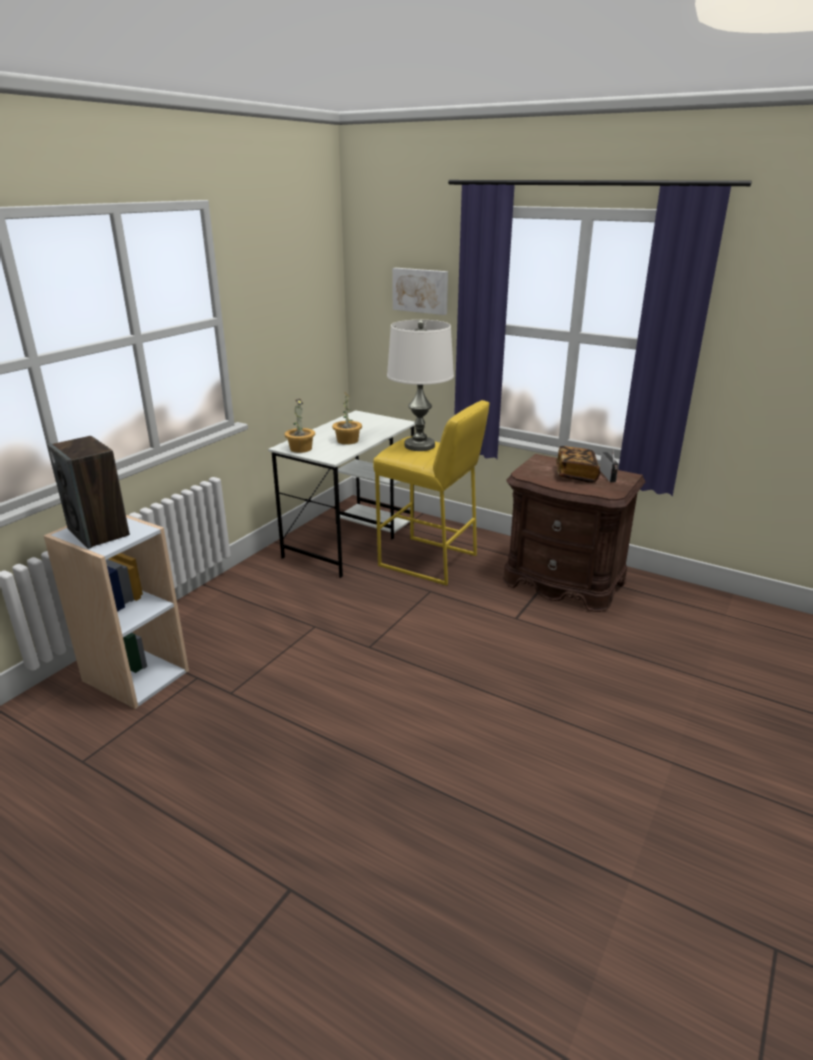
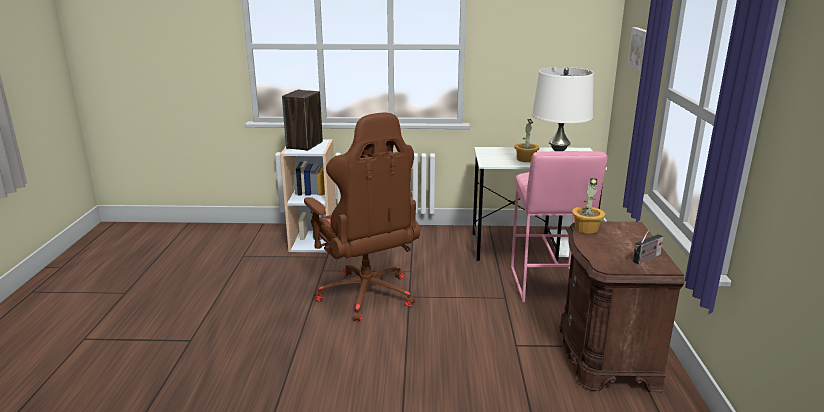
camera: 60 degrees right, 5 degrees down
(300, 448) = (488, 153): potted plant -> potted plant (586, 228)
(331, 676) = (366, 294): none -> brown office chair
(429, 560) = (547, 284): yellow stool -> pink stool
(576, 474) = (623, 245): book -> none

